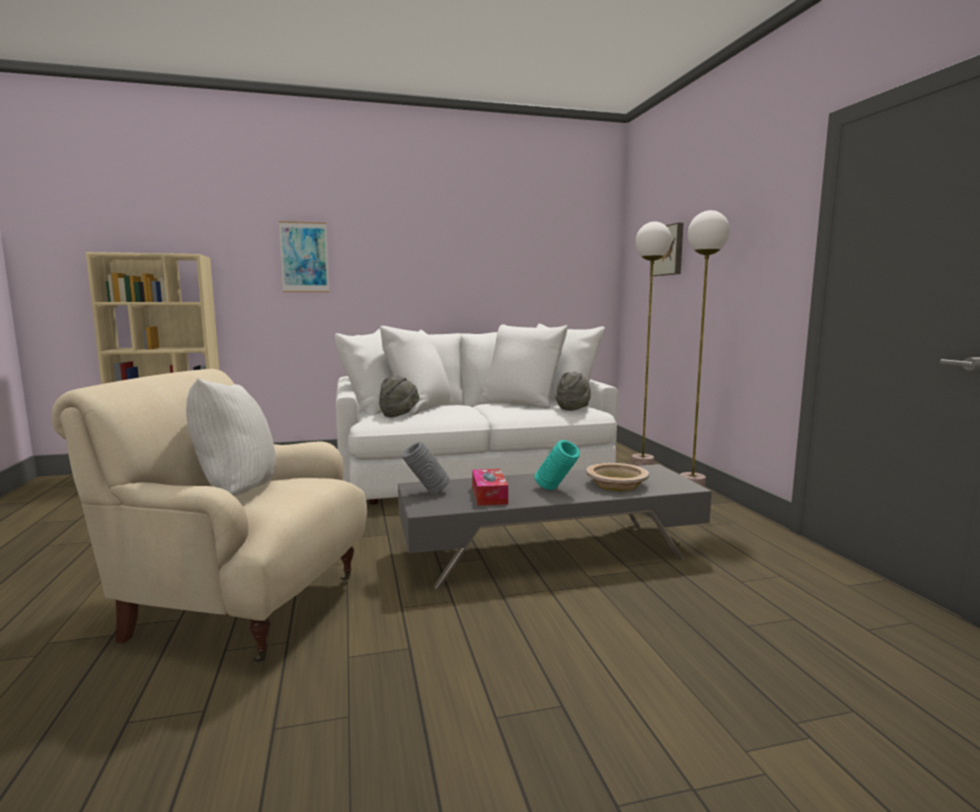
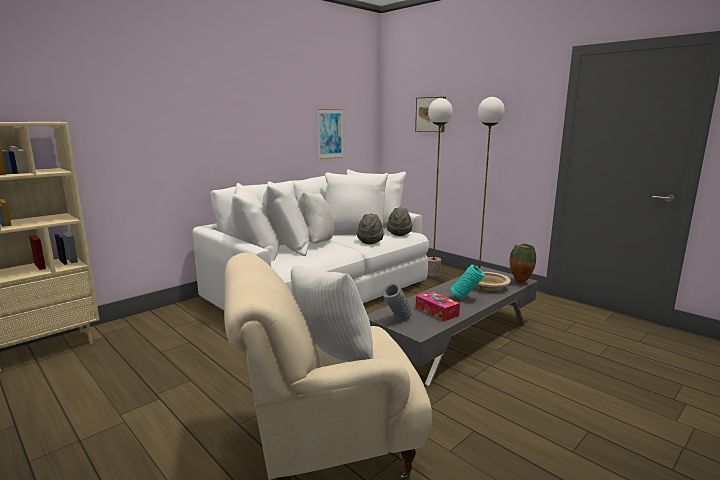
camera: 30 degrees left, 5 degrees up
(304, 257) = (151, 119): picture -> picture (330, 134)
(399, 415) = (295, 258): grey hat -> grey hat (370, 241)
(454, 406) = (316, 243): none -> white pillow
(677, 487) = (520, 282): none -> vase

